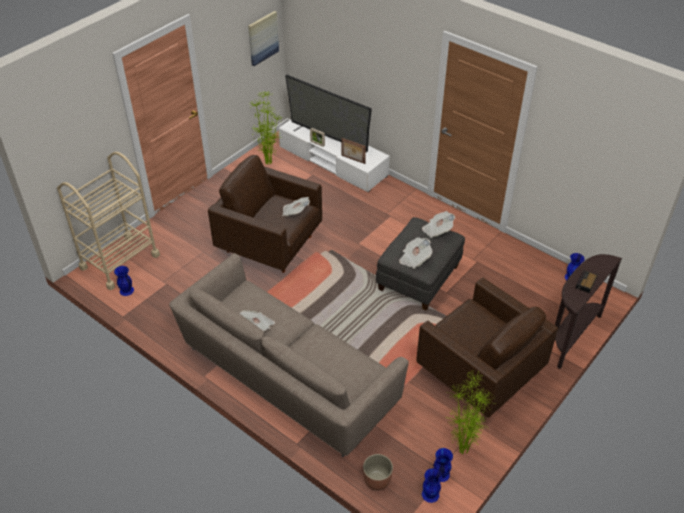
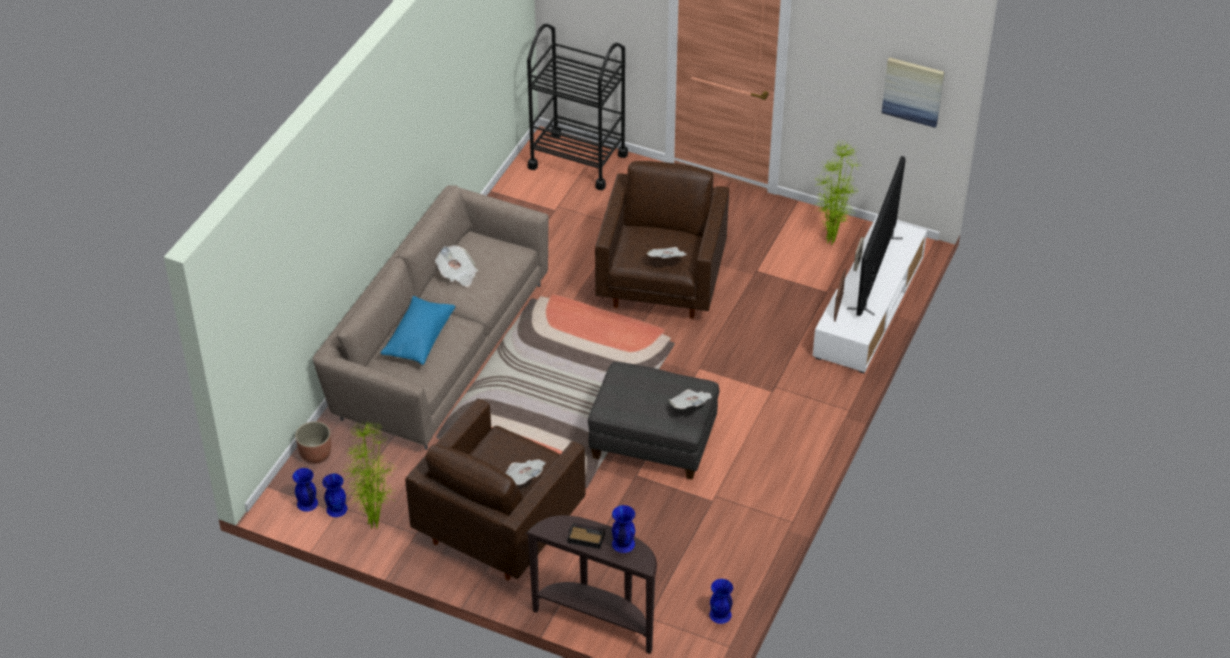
camera: 75 degrees right, 0 degrees up
(120, 261) = (578, 161): beige cart -> black cart
(126, 290) = (531, 181): blue vase -> blue vase (622, 543)
(322, 361) = (419, 339): none -> blue pillow
(414, 259) = (623, 392): newspaper -> newspaper (522, 479)

